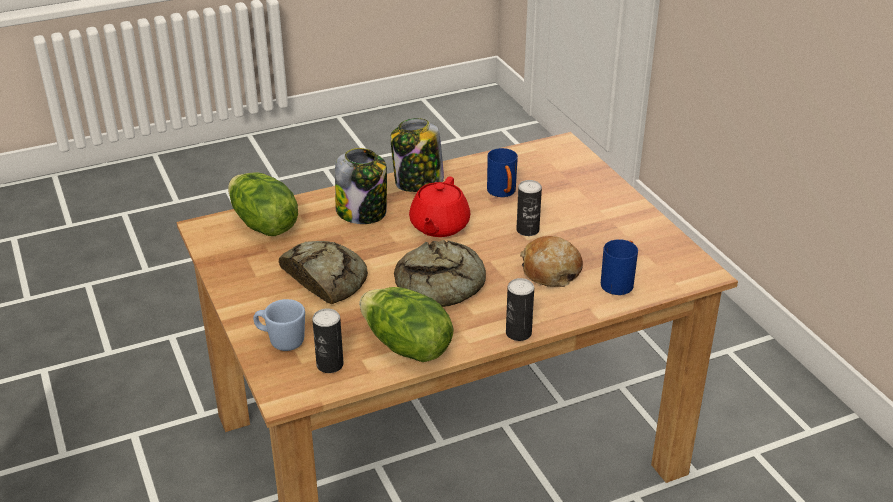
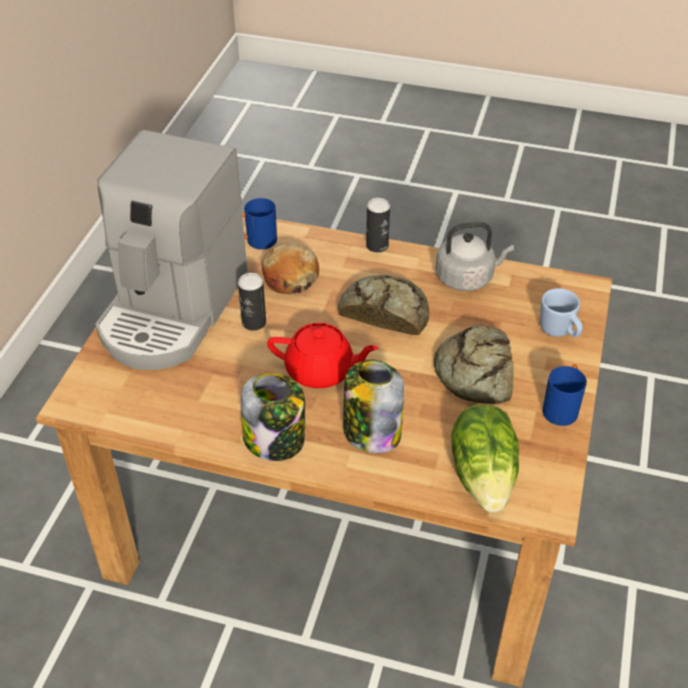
camera: 140 degrees left, 10 degrees up
(330, 365) = (536, 293): can -> none
(406, 347) = (467, 278): lettuce -> grey kettle
(439, 226) = (321, 371): red teapot -> red teapot turned 45 degrees clockwise
(503, 193) = (217, 374): blue mug -> blue mug (562, 407)
(594, 210) = (172, 309): none -> coffee machine

